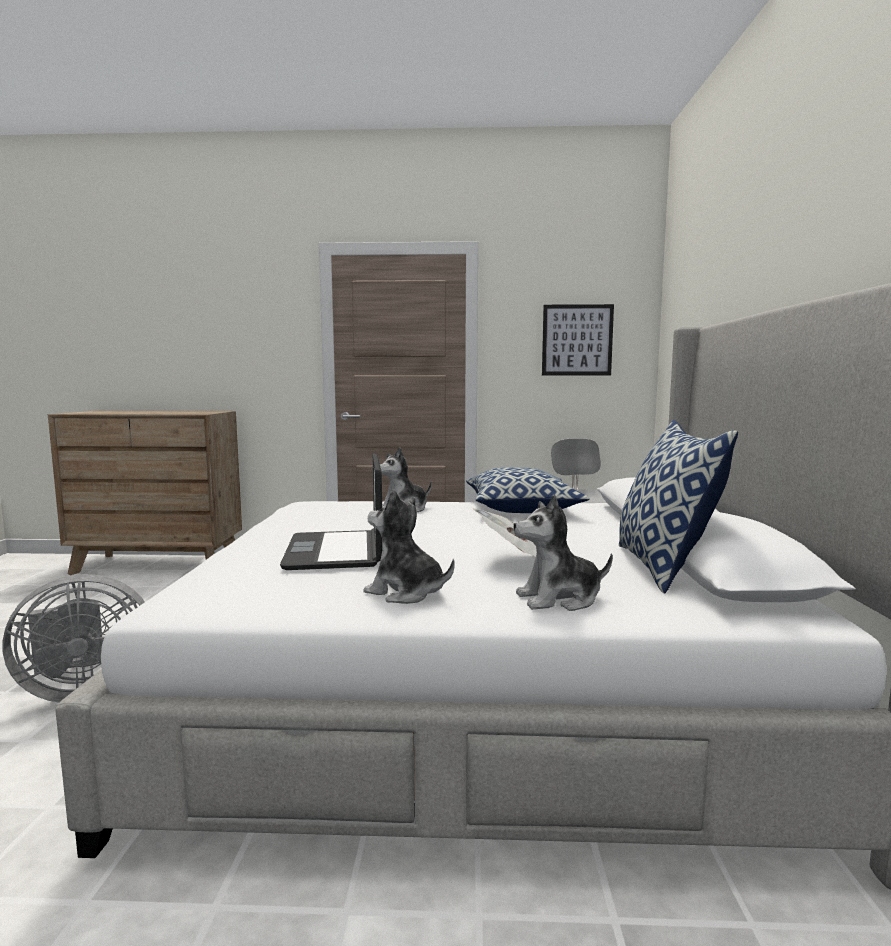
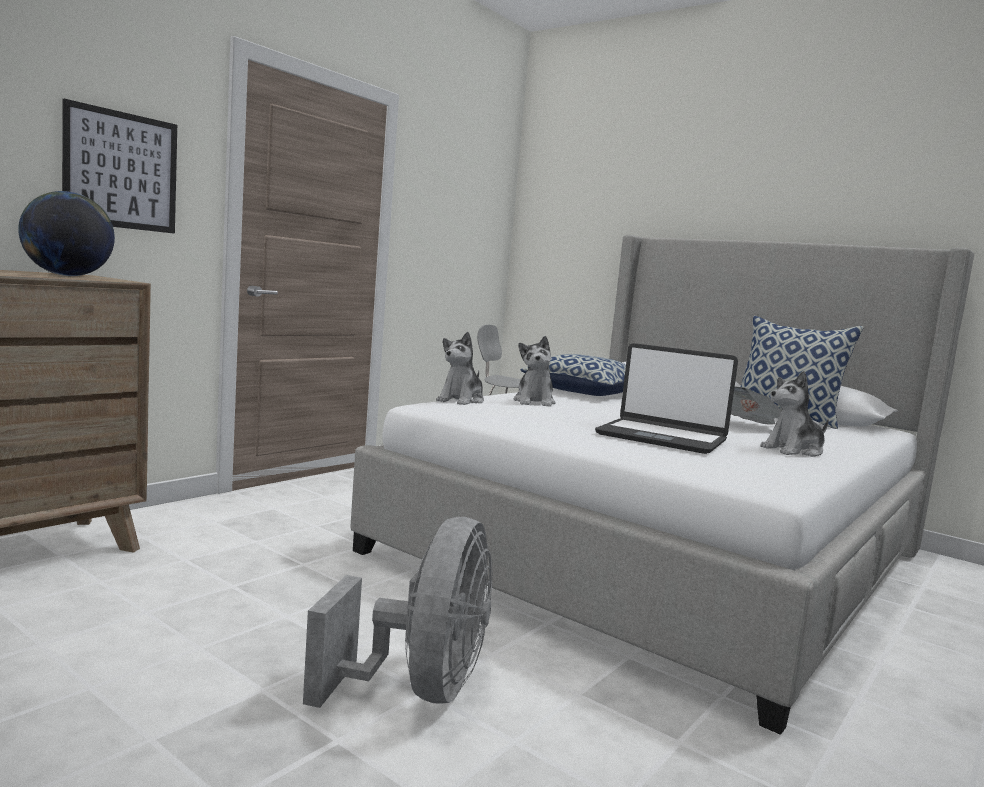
camera: 55 degrees left, 0 degrees up
(190, 412) = (67, 276): none -> globe
(559, 599) = (832, 439): plush toy -> plush toy (461, 401)
(577, 340) = (464, 223): picture -> picture (121, 170)

